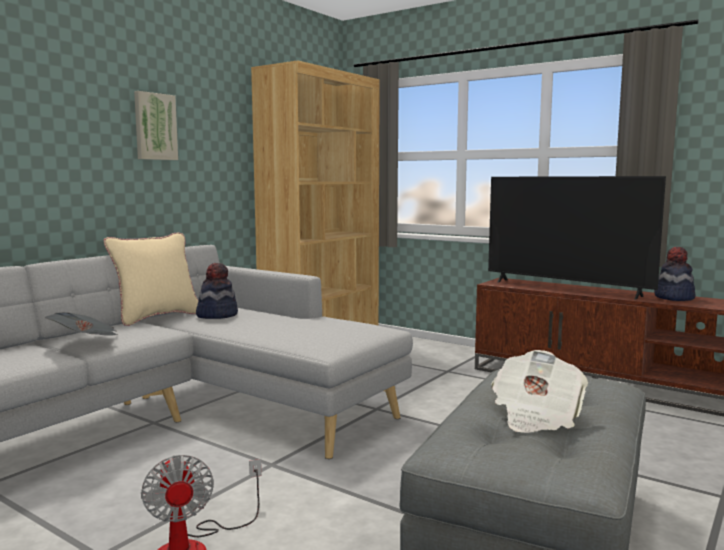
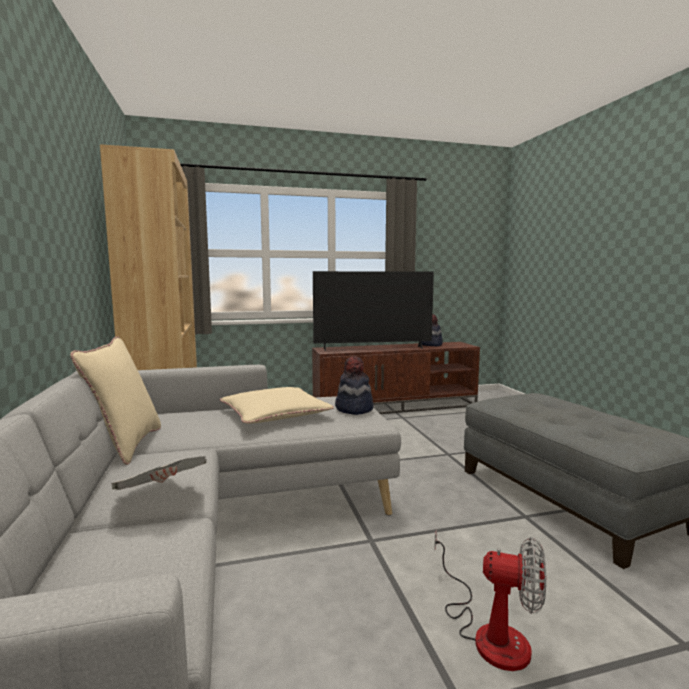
camera: 50 degrees left, 0 degrees up
(154, 127) = (51, 200): picture -> none
(217, 315) = (189, 424): hat -> hat (354, 409)
(281, 324) = (275, 414): none -> beige pillow
(536, 416) = (585, 419): newspaper -> none

